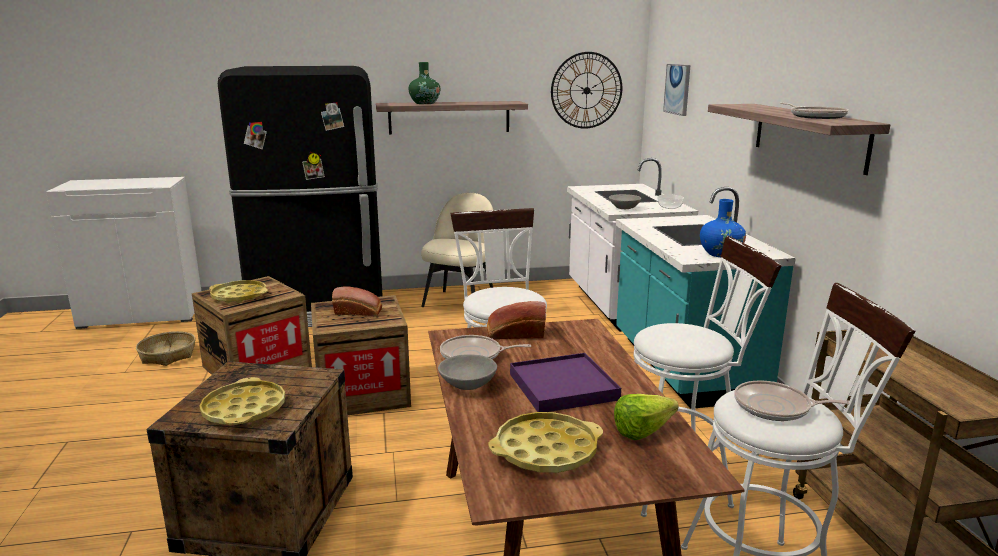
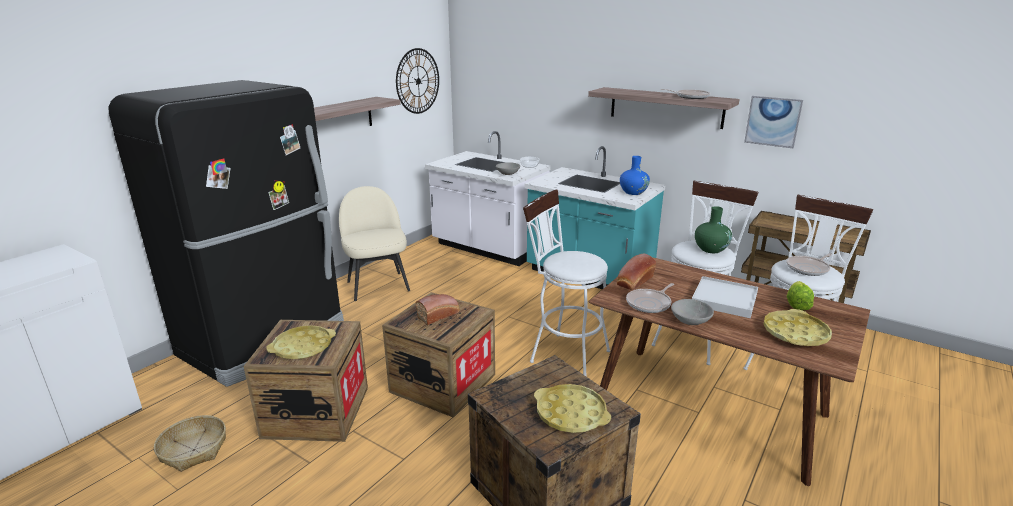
camera: 45 degrees left, 5 degrees up
(425, 103) = (317, 110): green vase -> green vase (710, 249)
(563, 386) = (724, 299): purple tray -> white tray
(677, 89) = (502, 76): picture -> picture (773, 121)

